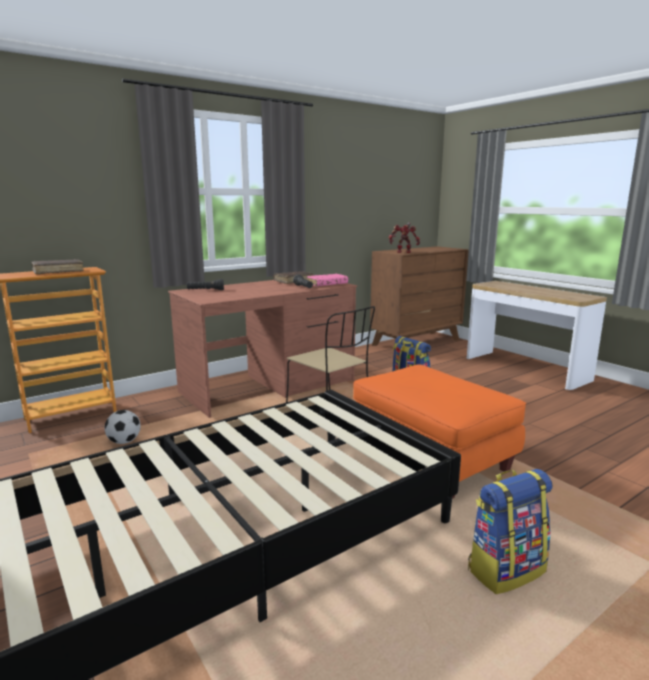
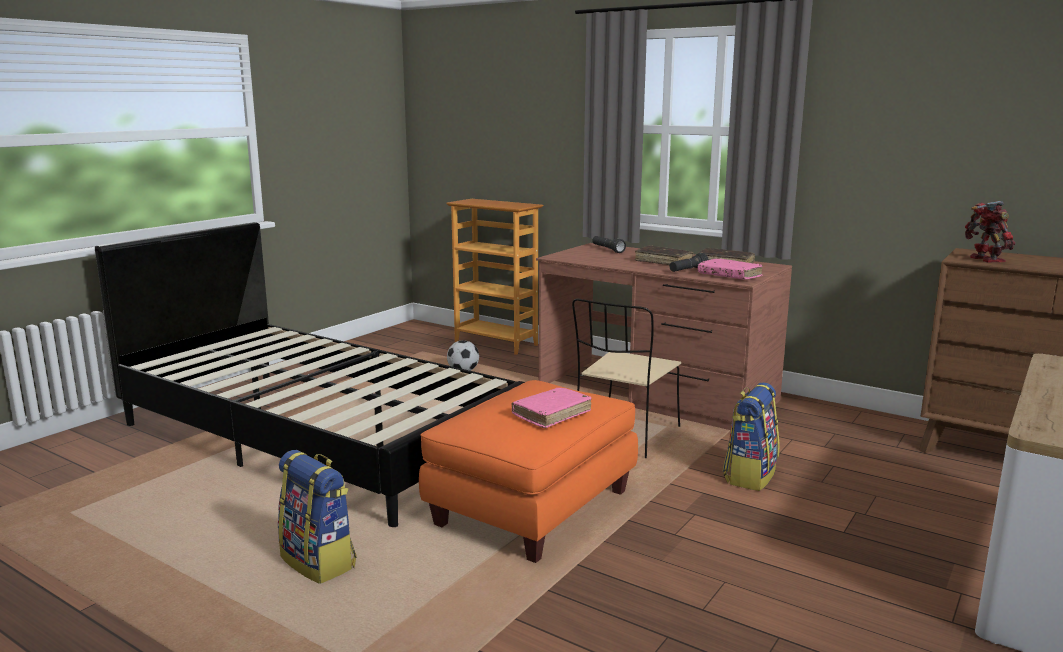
camera: 70 degrees right, 0 degrees up
(58, 271) = (500, 204): brown book -> brown book (663, 261)
(451, 380) = (551, 414): none -> pink book

